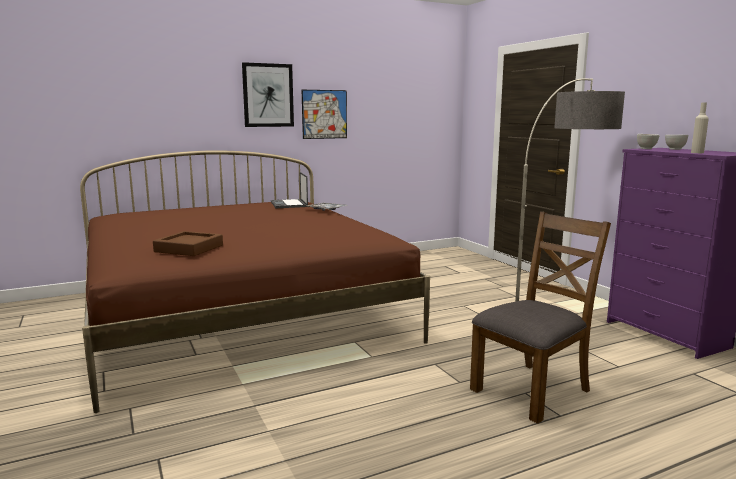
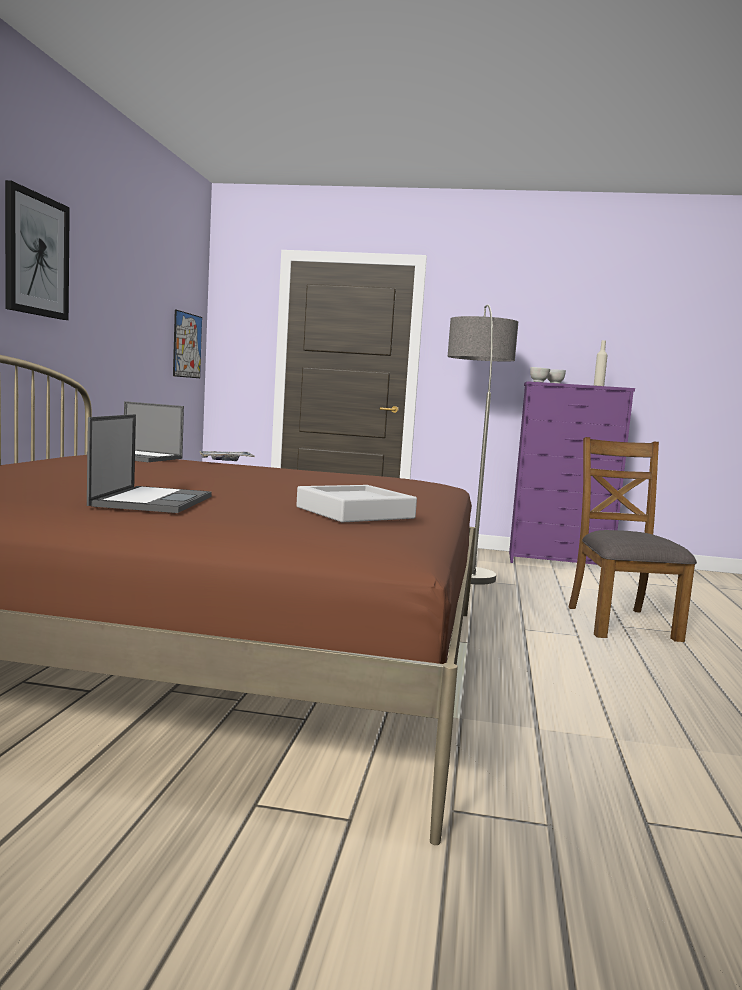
camera: 55 degrees left, 5 degrees down
(154, 230) = (153, 500): none -> laptop
(189, 248) = (355, 513): brown tray -> grey tray
(324, 114) = (97, 306): picture -> picture (187, 345)

